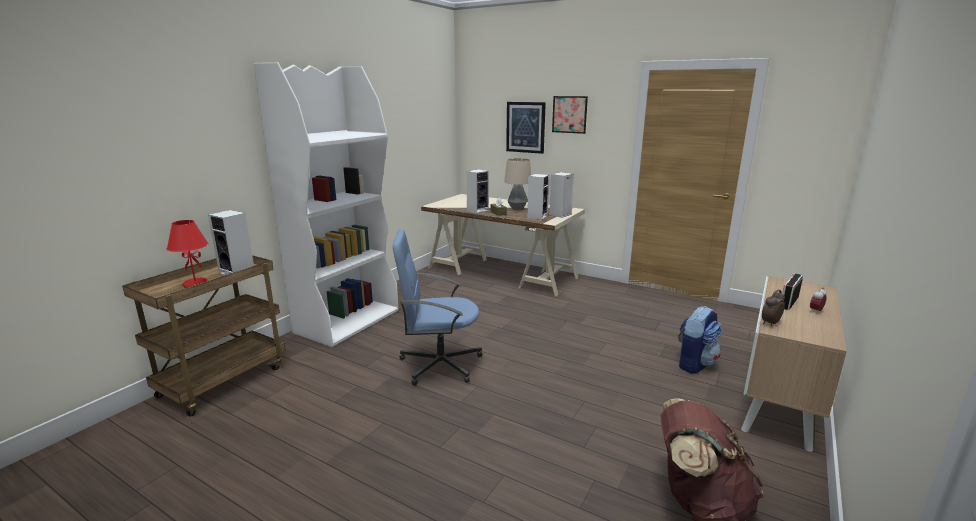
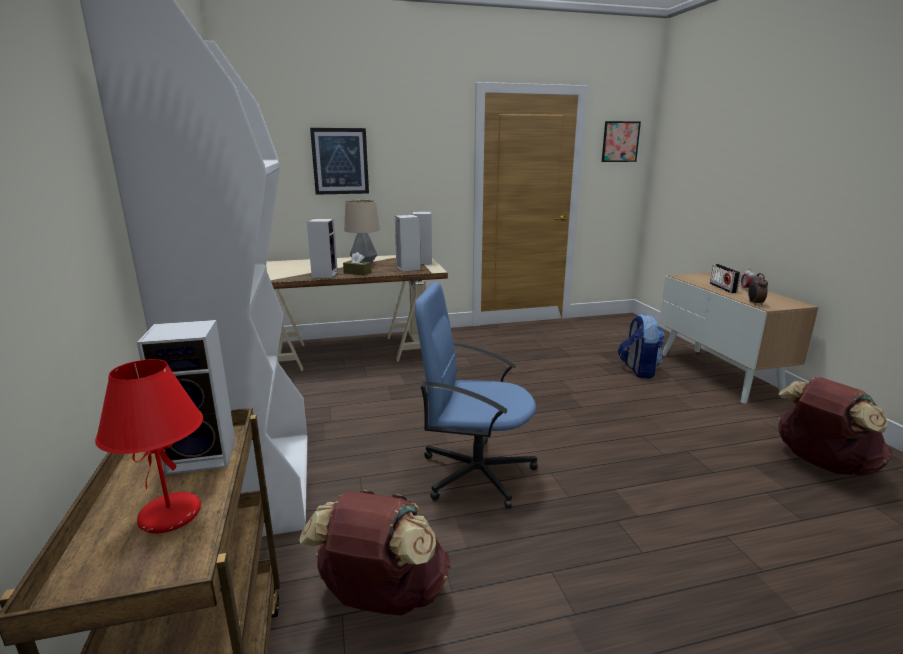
camera: 45 degrees left, 0 degrees up
(310, 387) = (382, 598): none -> brown backpack
(439, 364) = (475, 472): blue office chair -> blue office chair turned 60 degrees clockwise
(569, 114) = (398, 143): picture -> picture (620, 141)

